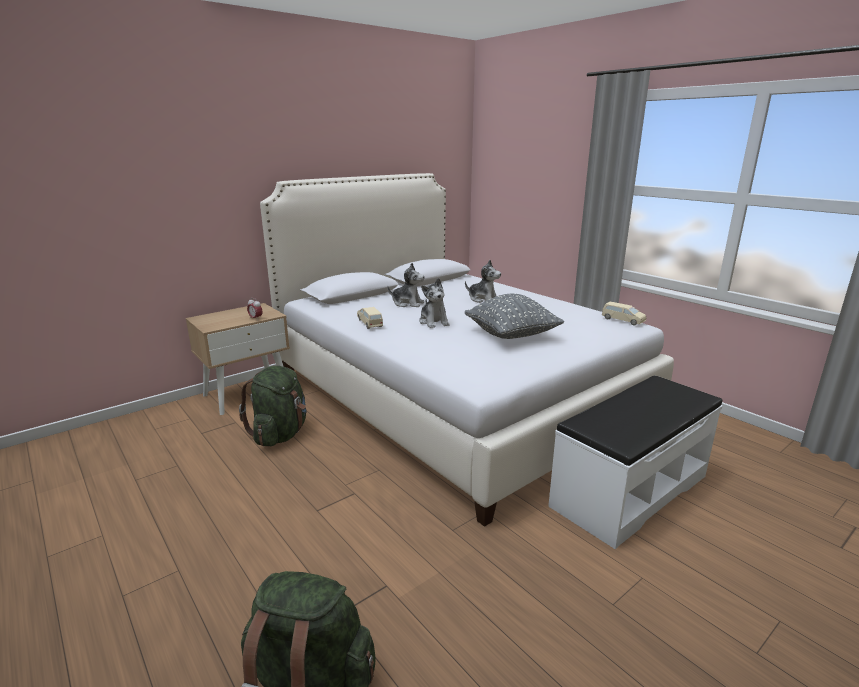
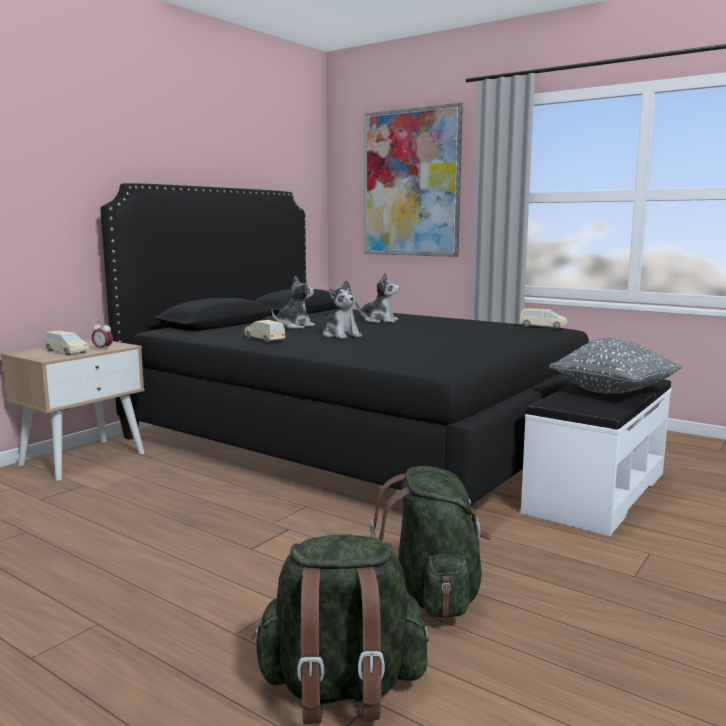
camera: 15 degrees left, 10 degrees down
(228, 320) = (66, 352): none -> beige toy car
(280, 434) = (155, 489): green backpack -> green backpack (432, 595)
(407, 303) = (293, 326): plush toy -> plush toy turned 45 degrees counterclockwise
(452, 396) = (354, 438): white bed -> black bed
(511, 336) = (438, 339): grey pillow -> grey pillow (613, 392)
(537, 166) = (411, 183): none -> picture

